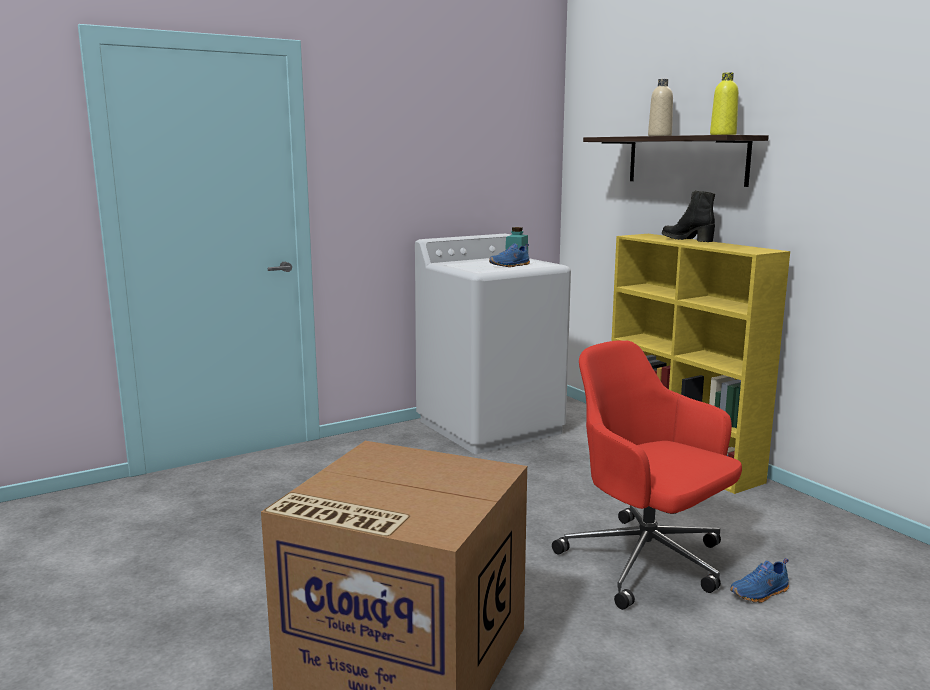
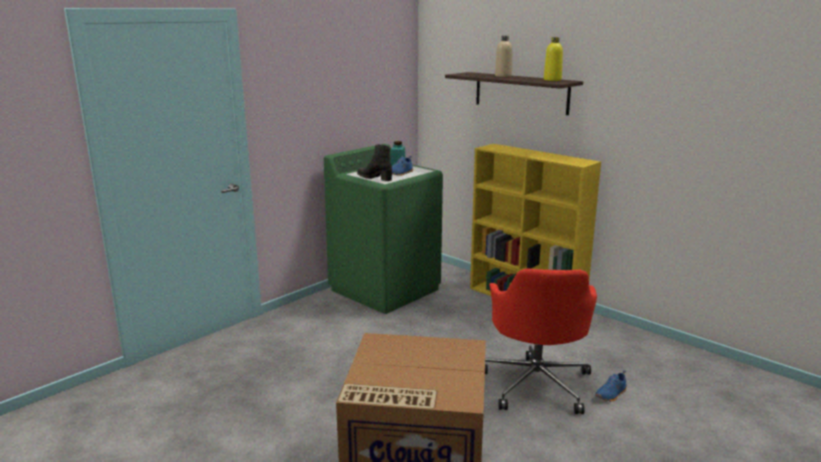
camera: 15 degrees left, 5 degrees up
(490, 427) = (385, 289): white washing machine -> green washing machine
(647, 562) = (536, 383): red office chair -> red office chair turned 120 degrees counterclockwise
(687, 239) = (526, 151): black boot -> black boot (375, 178)

